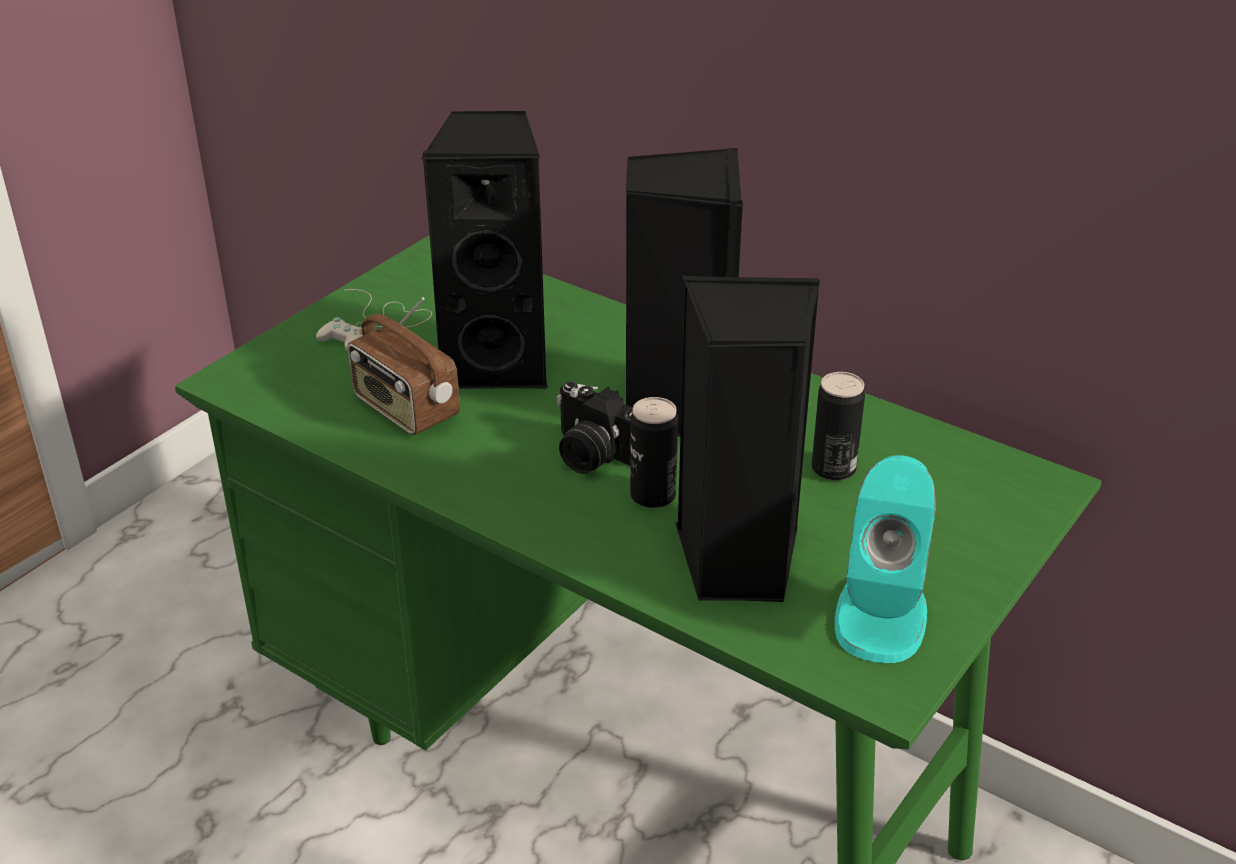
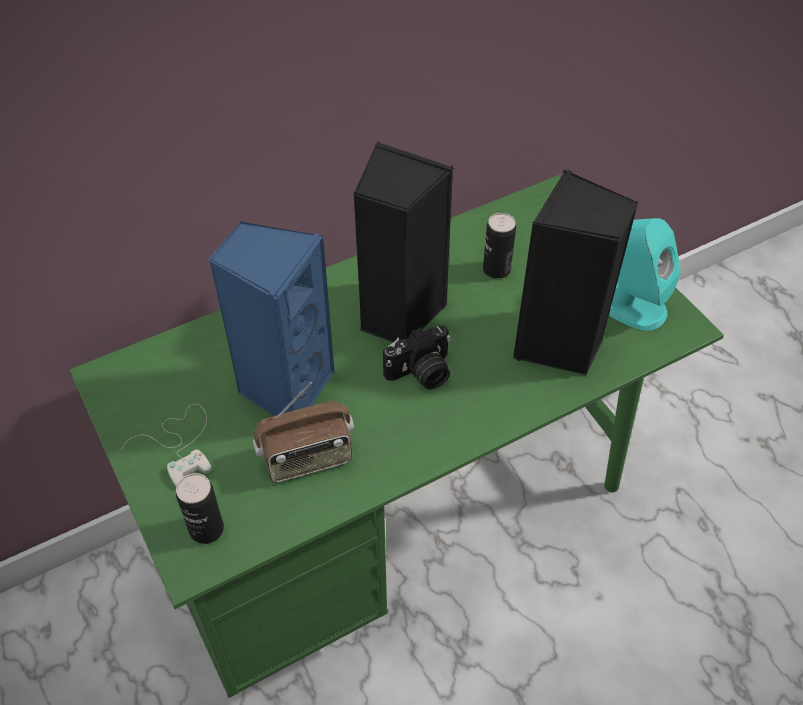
camera: 65 degrees left, 15 degrees up
(498, 364) = (285, 387): black speaker -> blue speaker
(653, 495) = (478, 359): can -> can (206, 529)

